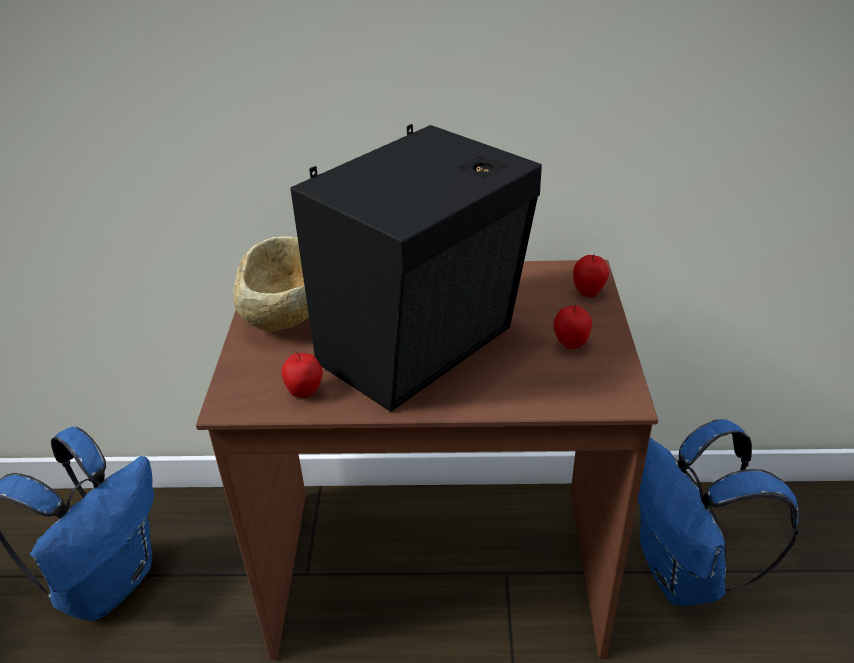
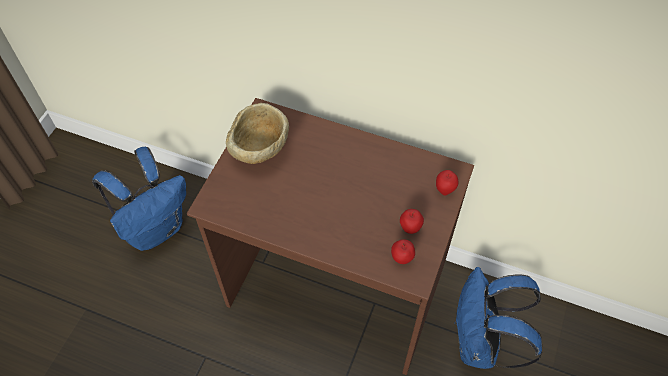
camera: 20 degrees right, 20 degrees up
(305, 393) = (248, 212): apple -> apple (401, 259)
(425, 347) = (326, 201): black speaker -> none

